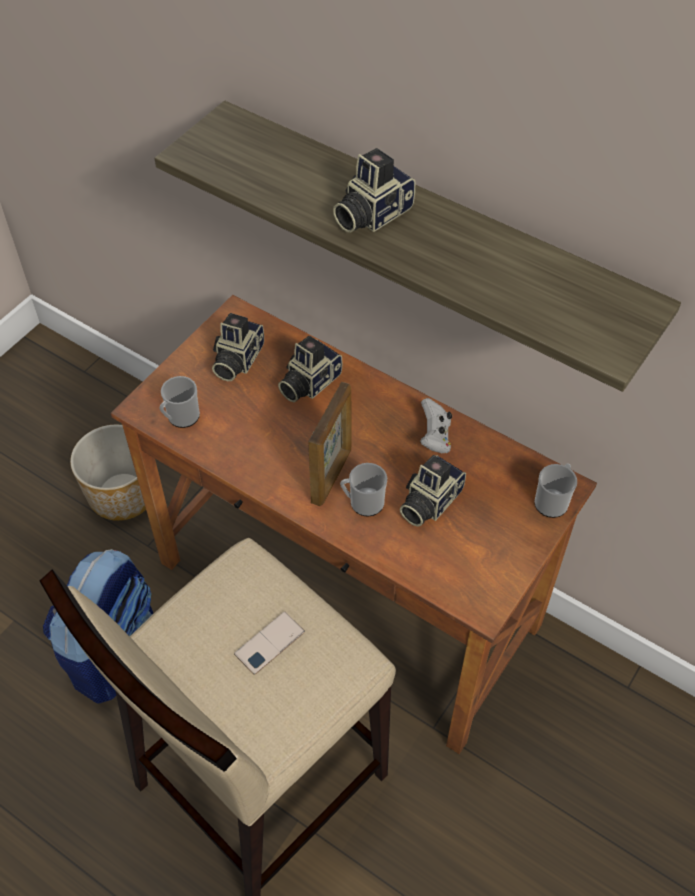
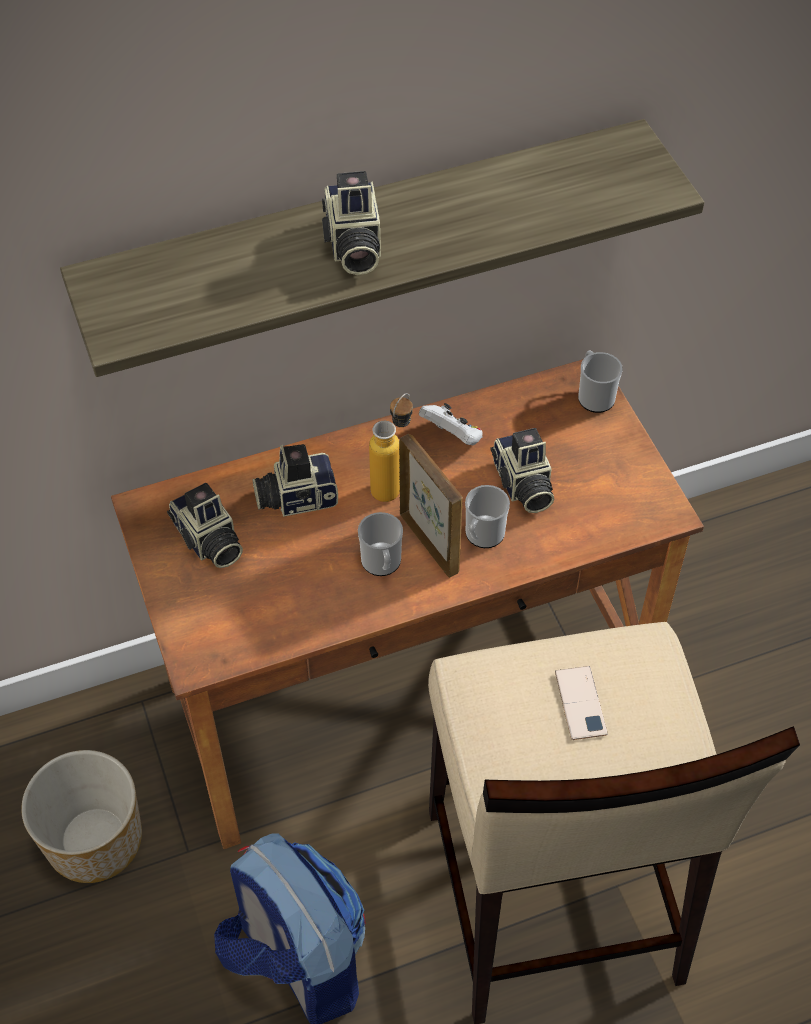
camera: 55 degrees left, 0 degrees up
(181, 418) = (243, 632): mug -> mug (382, 564)
(308, 382) = (296, 496): camera -> camera turned 90 degrees clockwise
(364, 427) = (392, 483): none -> bottle

